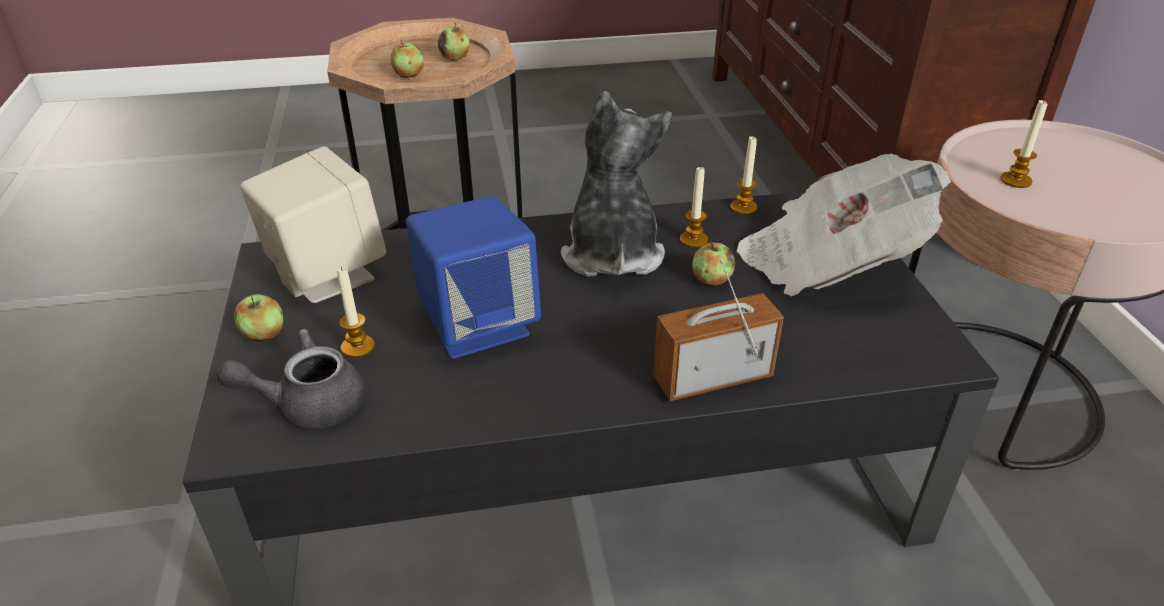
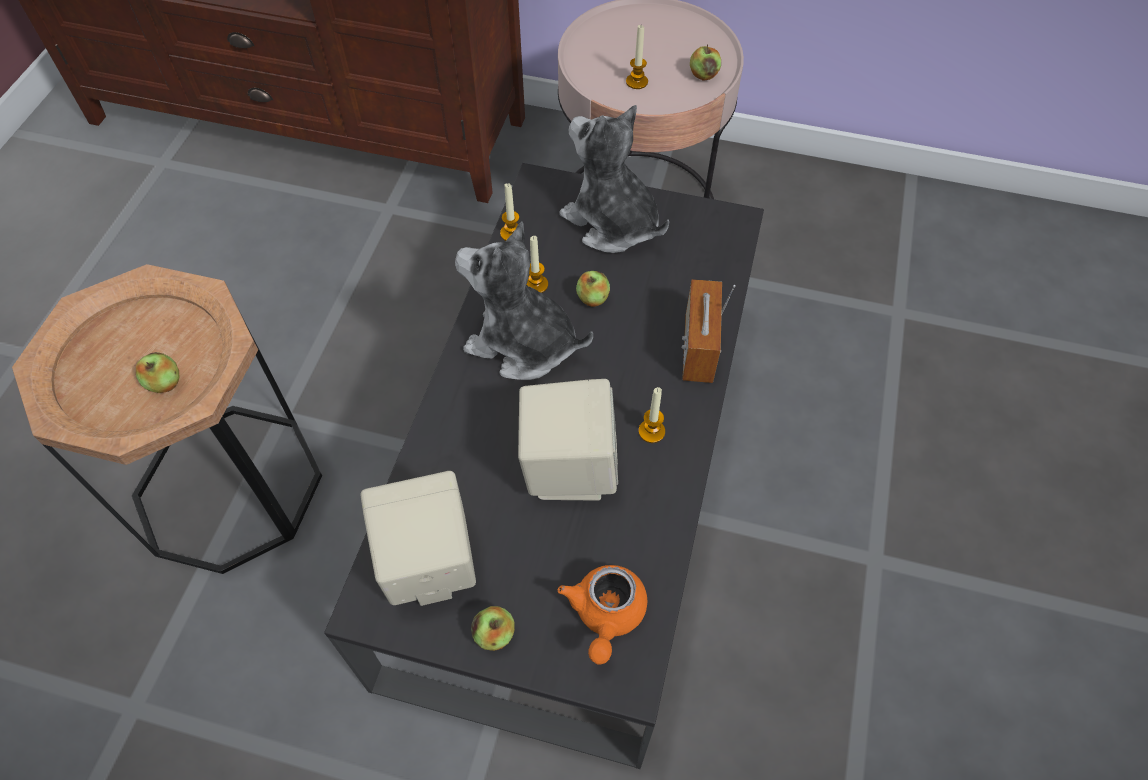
camera: 65 degrees left, 20 degrees up
(307, 404) = (606, 615): grey teapot -> orange teapot
(358, 347) = (551, 563): candle -> candle (651, 431)
(455, 57) = (154, 329): apple -> apple (703, 75)
(478, 325) = (568, 468): blue speaker -> beige speaker
(829, 263) = (611, 223): newspaper -> plush toy

